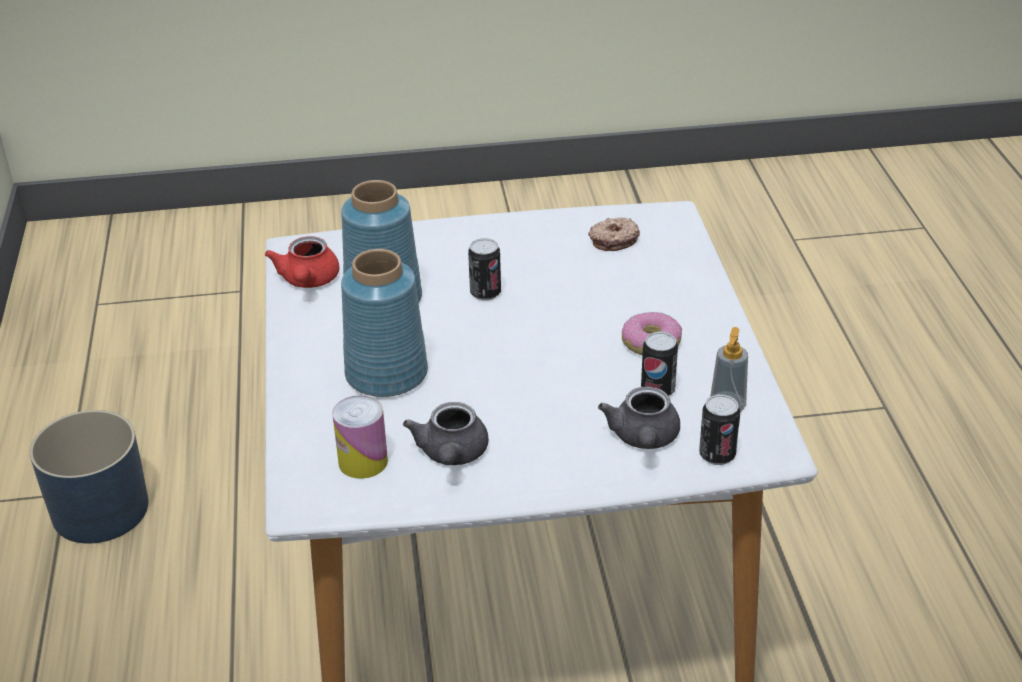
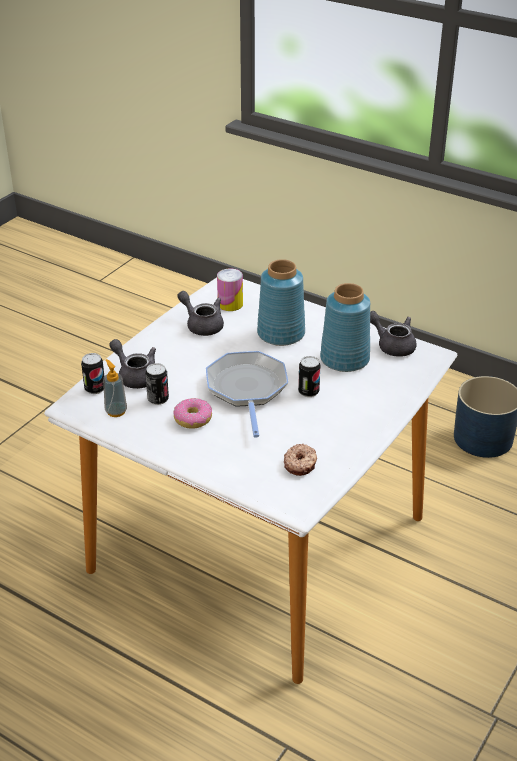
camera: 130 degrees right, 0 degrees up
(308, 281) = (392, 345): red teapot -> grey teapot
(542, 336) = (247, 389): none -> frying pan

